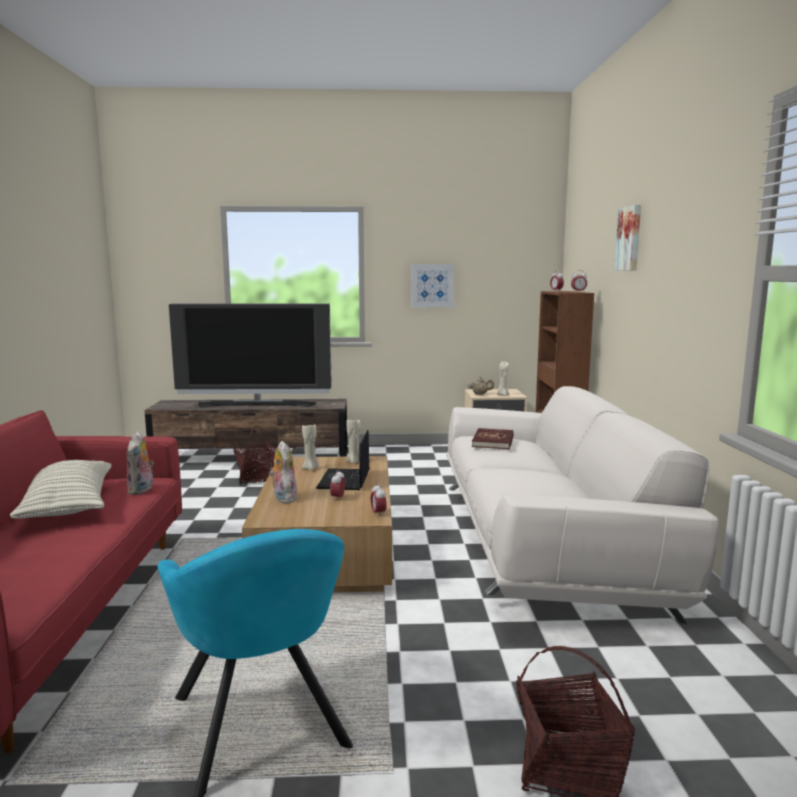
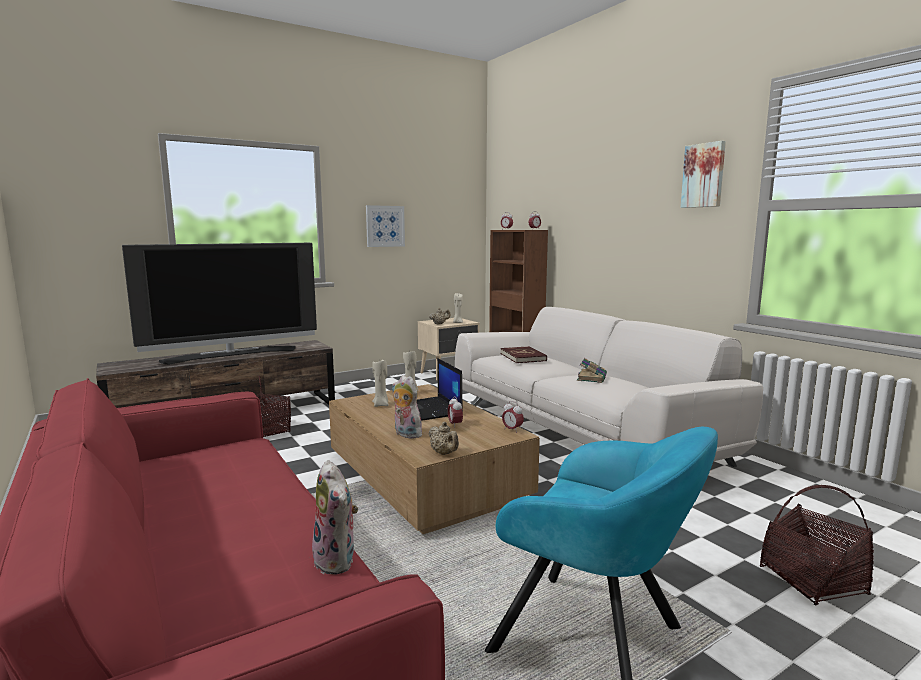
camera: 30 degrees left, 0 degrees up
(69, 507) = (192, 491): pillow -> none
(142, 490) = (254, 455): plush toy -> plush toy (338, 560)
(283, 521) = (444, 453): none -> beige teapot
(518, 475) = (591, 377): none -> book
(630, 239) = (590, 184): picture -> picture (704, 175)

